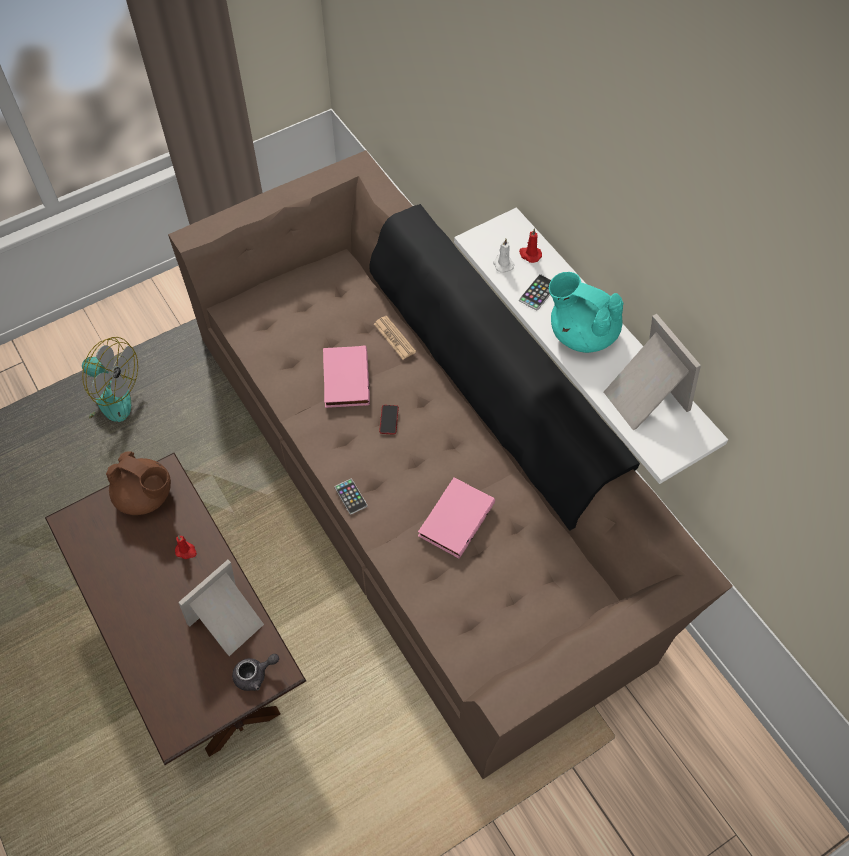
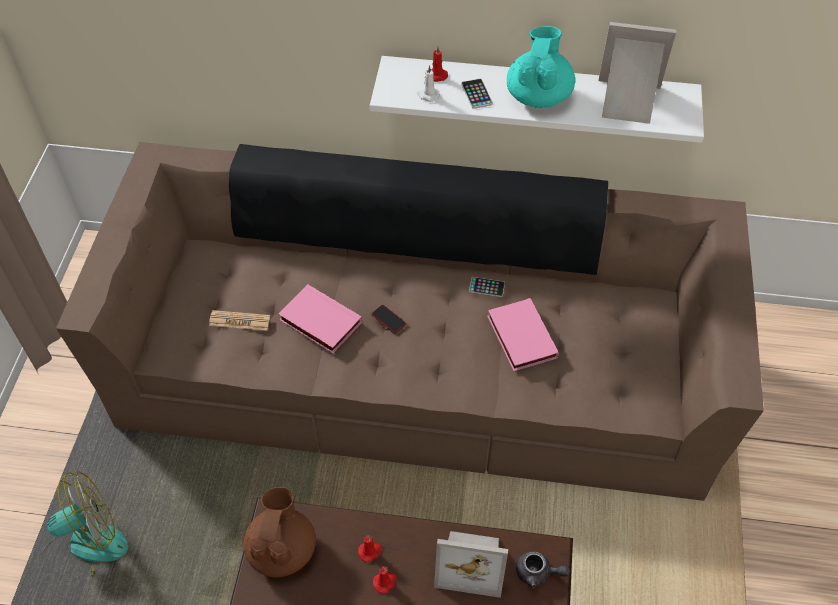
camera: 50 degrees left, 5 degrees down
(146, 496) = (282, 549): brown teapot -> brown teapot turned 60 degrees counterclockwise
(170, 578) = (385, 582): none -> red candle
(229, 622) = (471, 561): picture frame -> picture frame turned 75 degrees counterclockwise
(255, 675) = (538, 573): grey teapot -> grey teapot turned 90 degrees clockwise
(350, 496) = (435, 392): phone -> phone (486, 287)
(394, 338) = (313, 266): newspaper -> newspaper (239, 321)
(581, 333) = (538, 95): turquoise teapot -> turquoise teapot turned 120 degrees clockwise

